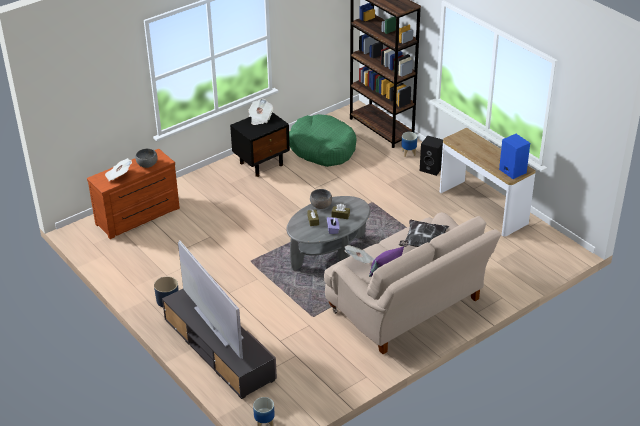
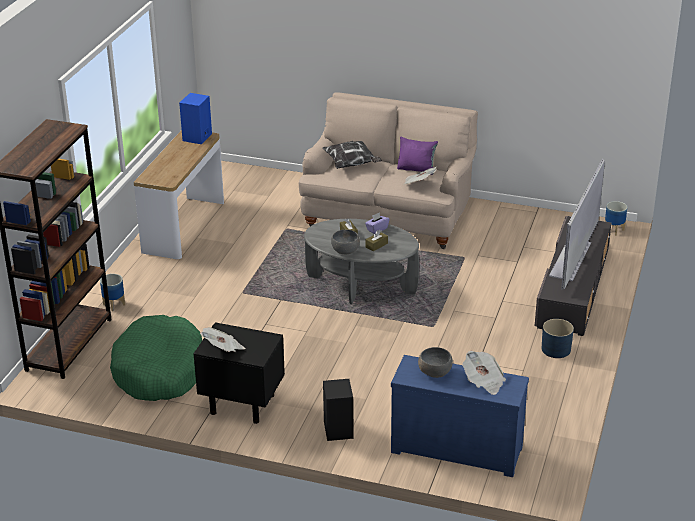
camera: 125 degrees left, 5 degrees down
(139, 217) = (457, 447): brown dresser -> blue dresser
(431, 168) = (135, 279): black speaker -> black speaker (337, 429)

